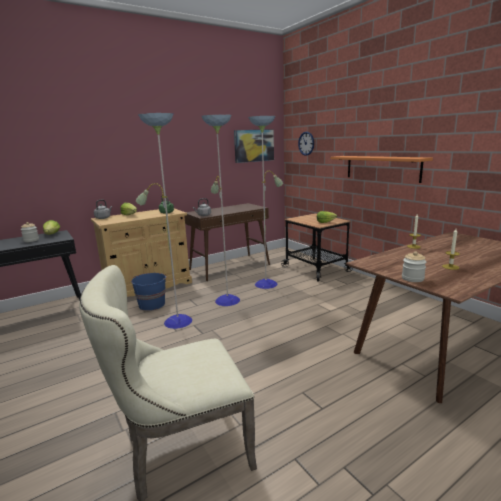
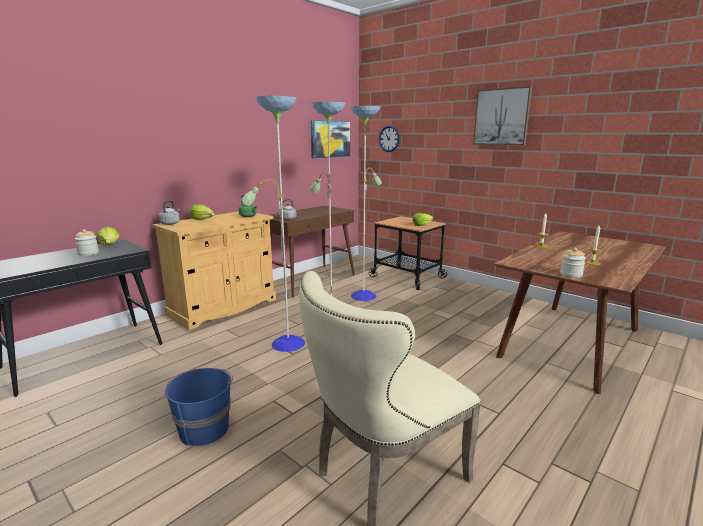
camera: 15 degrees left, 0 degrees up
(152, 304) = (242, 327): blue bucket -> blue bucket (204, 428)
(382, 168) = (482, 167): orange shelf -> none
(398, 119) = (501, 117): none -> picture

